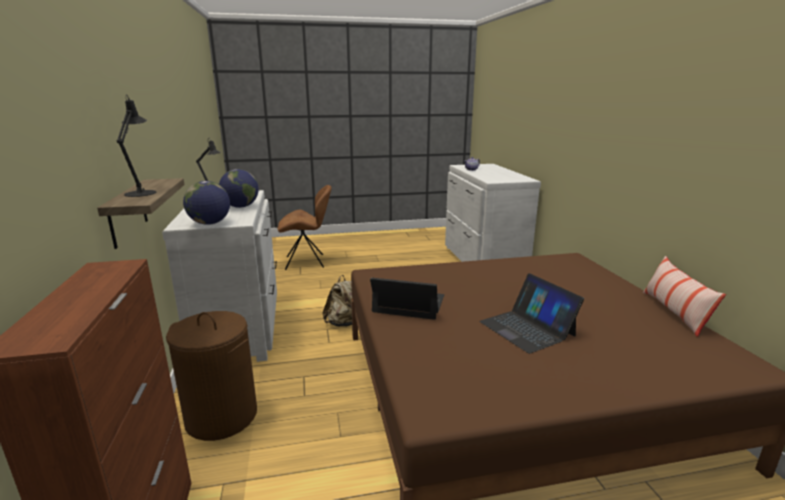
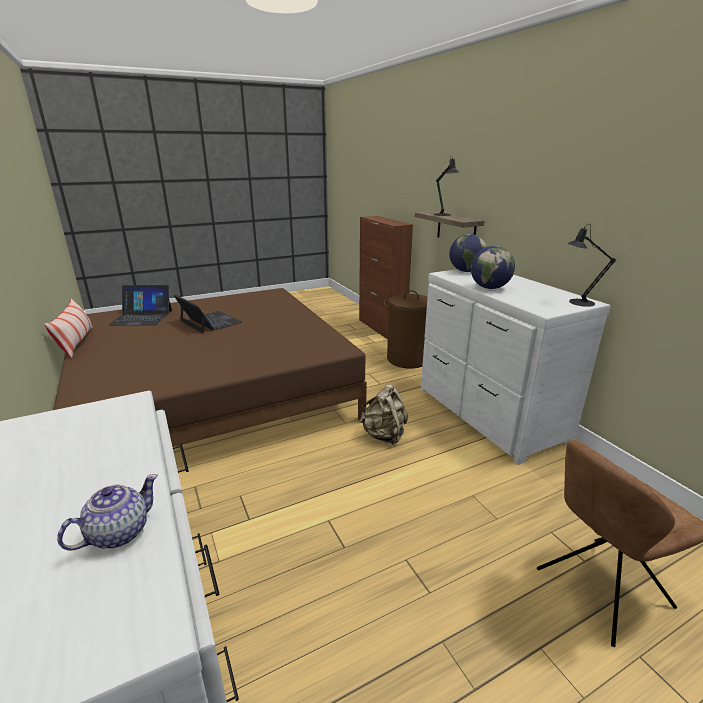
camera: 165 degrees right, 5 degrees up
(409, 304) = (295, 327): laptop -> laptop (142, 317)

